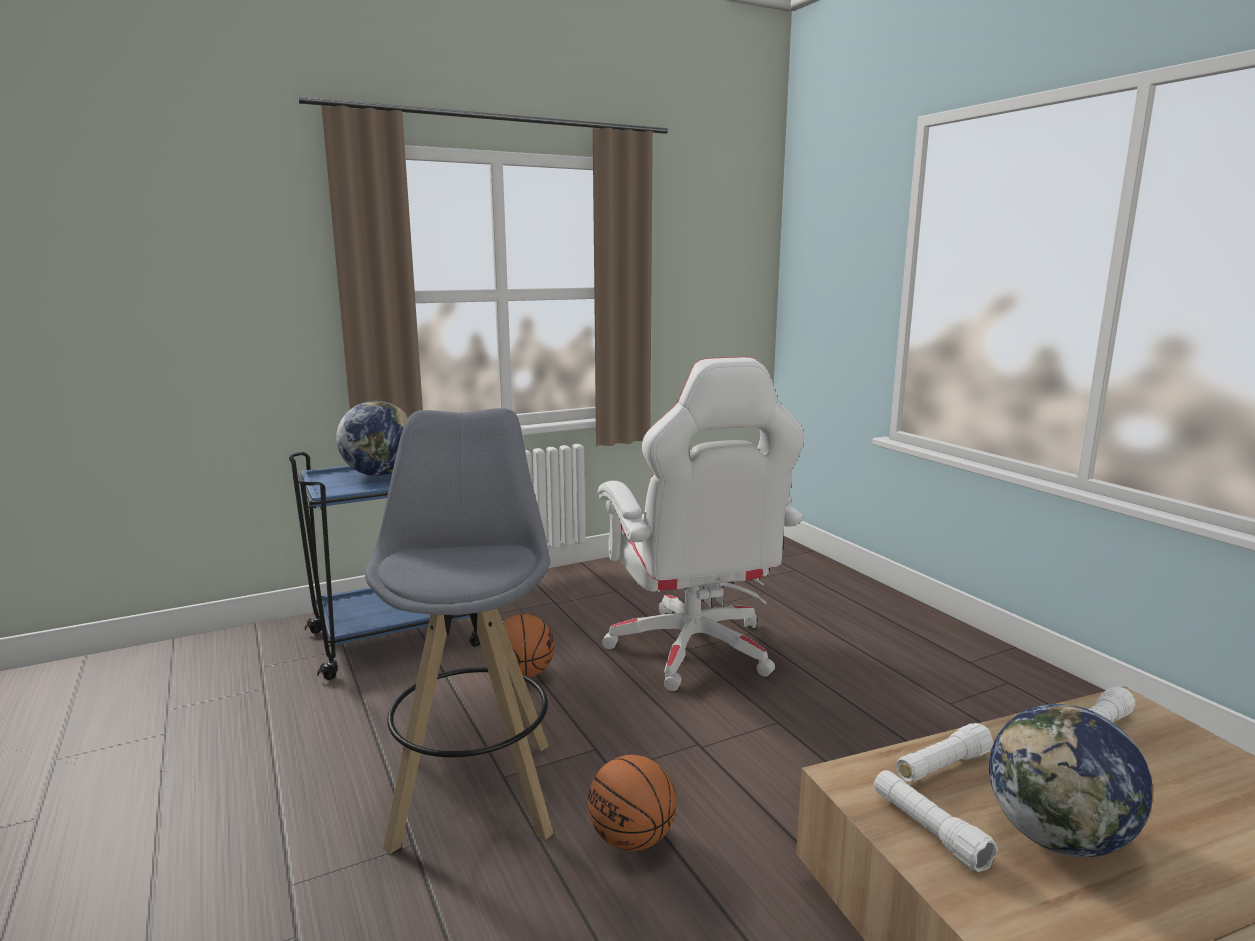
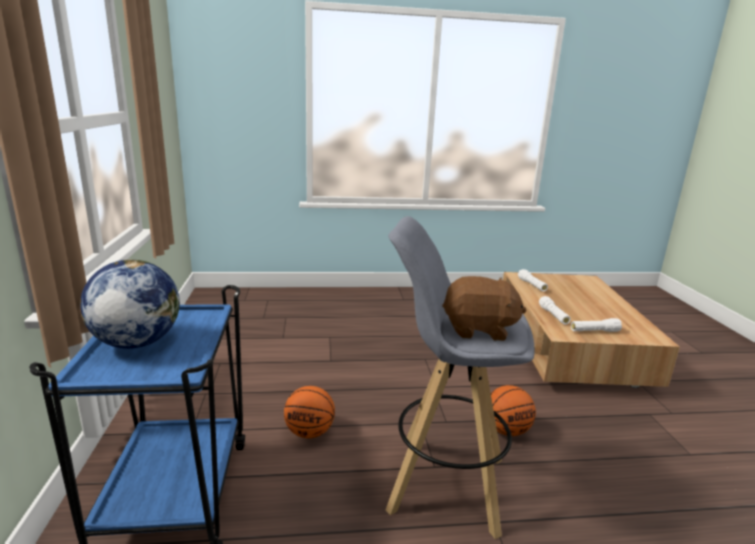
camera: 70 degrees left, 5 degrees up
(444, 562) = (479, 329): none -> brown plush toy
(691, 648) = (330, 359): white office chair -> none
(1058, 838) = (596, 314): globe -> none

